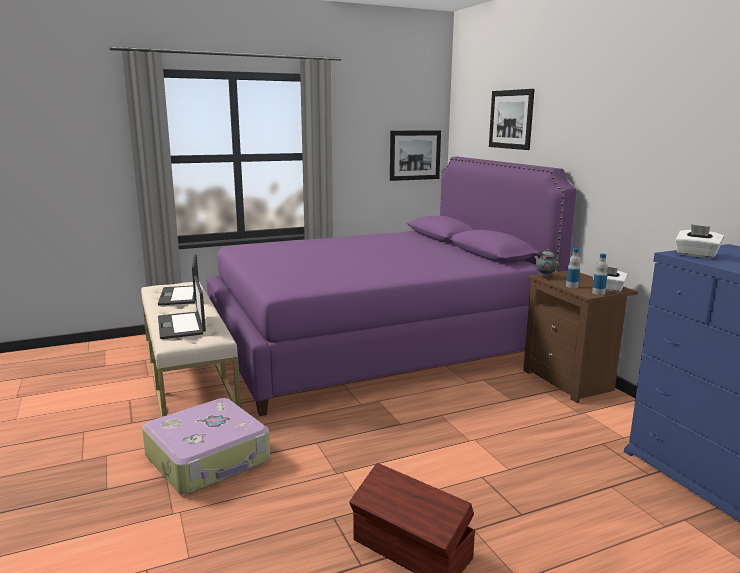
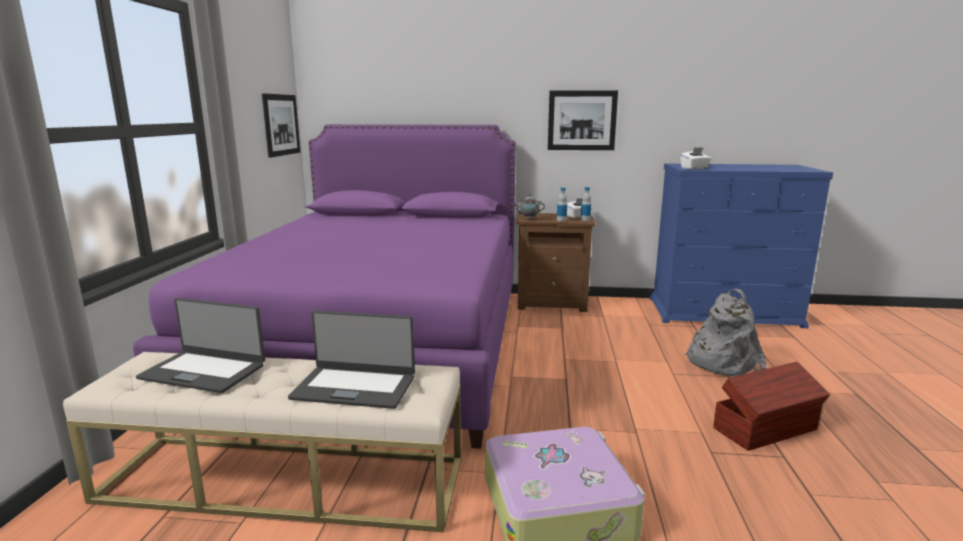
camera: 60 degrees left, 0 degrees up
(511, 119) = (412, 81): picture -> picture (582, 120)
(557, 504) = (720, 361): none -> grey backpack

